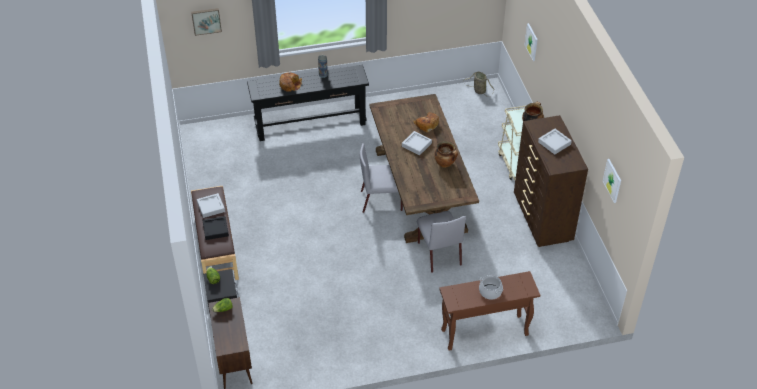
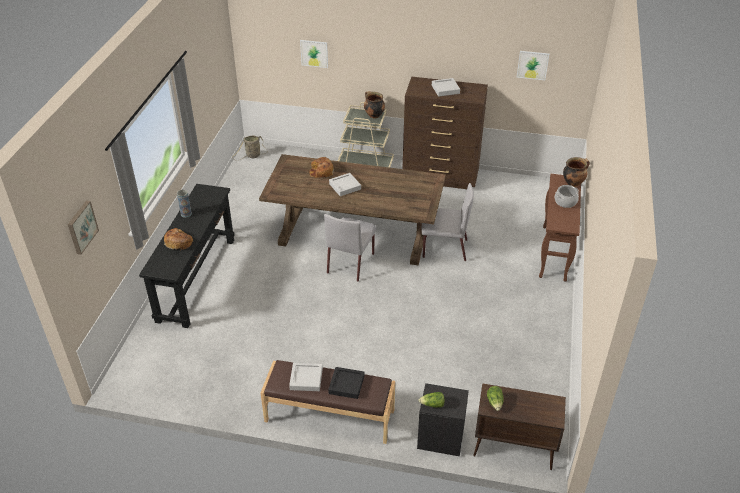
camera: 65 degrees left, 5 degrees down
(445, 164) = (384, 178): cooking pot -> cooking pot (573, 183)

